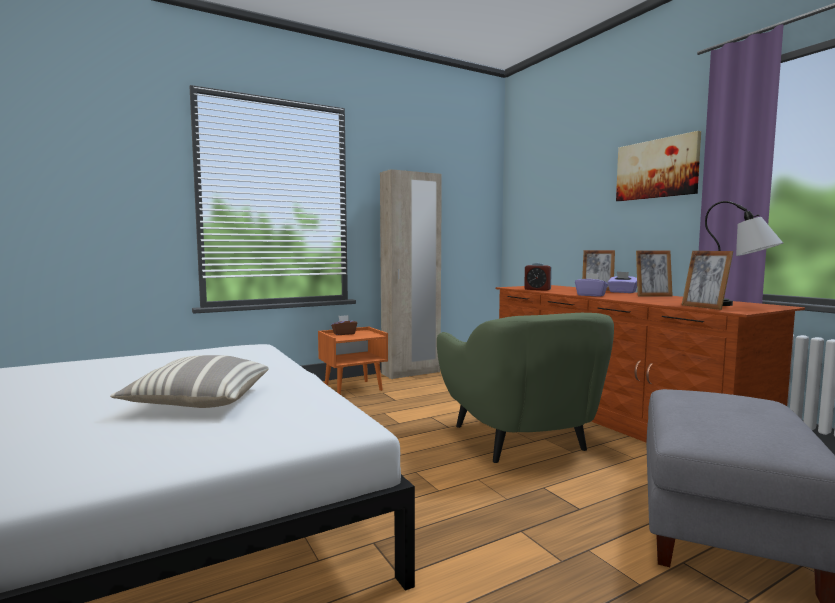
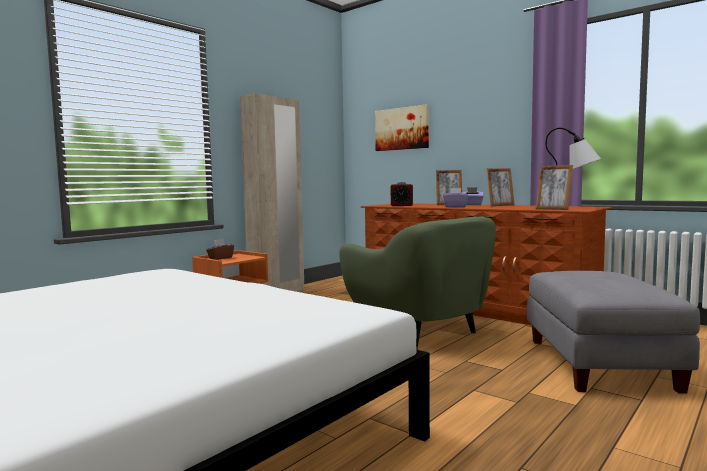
camera: 20 degrees left, 0 degrees up
(199, 402) = (198, 312): pillow -> none
(656, 169) = (491, 102): picture -> picture (402, 129)

